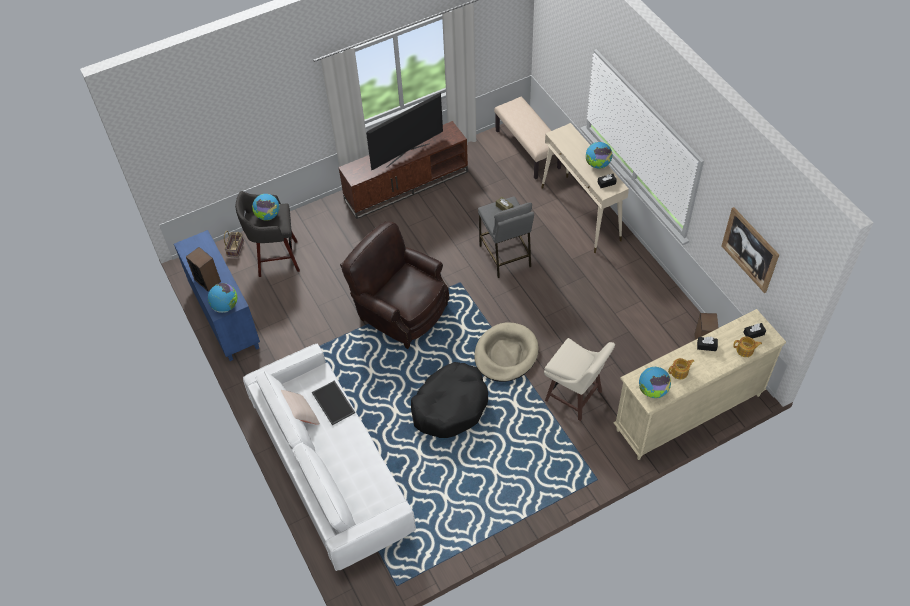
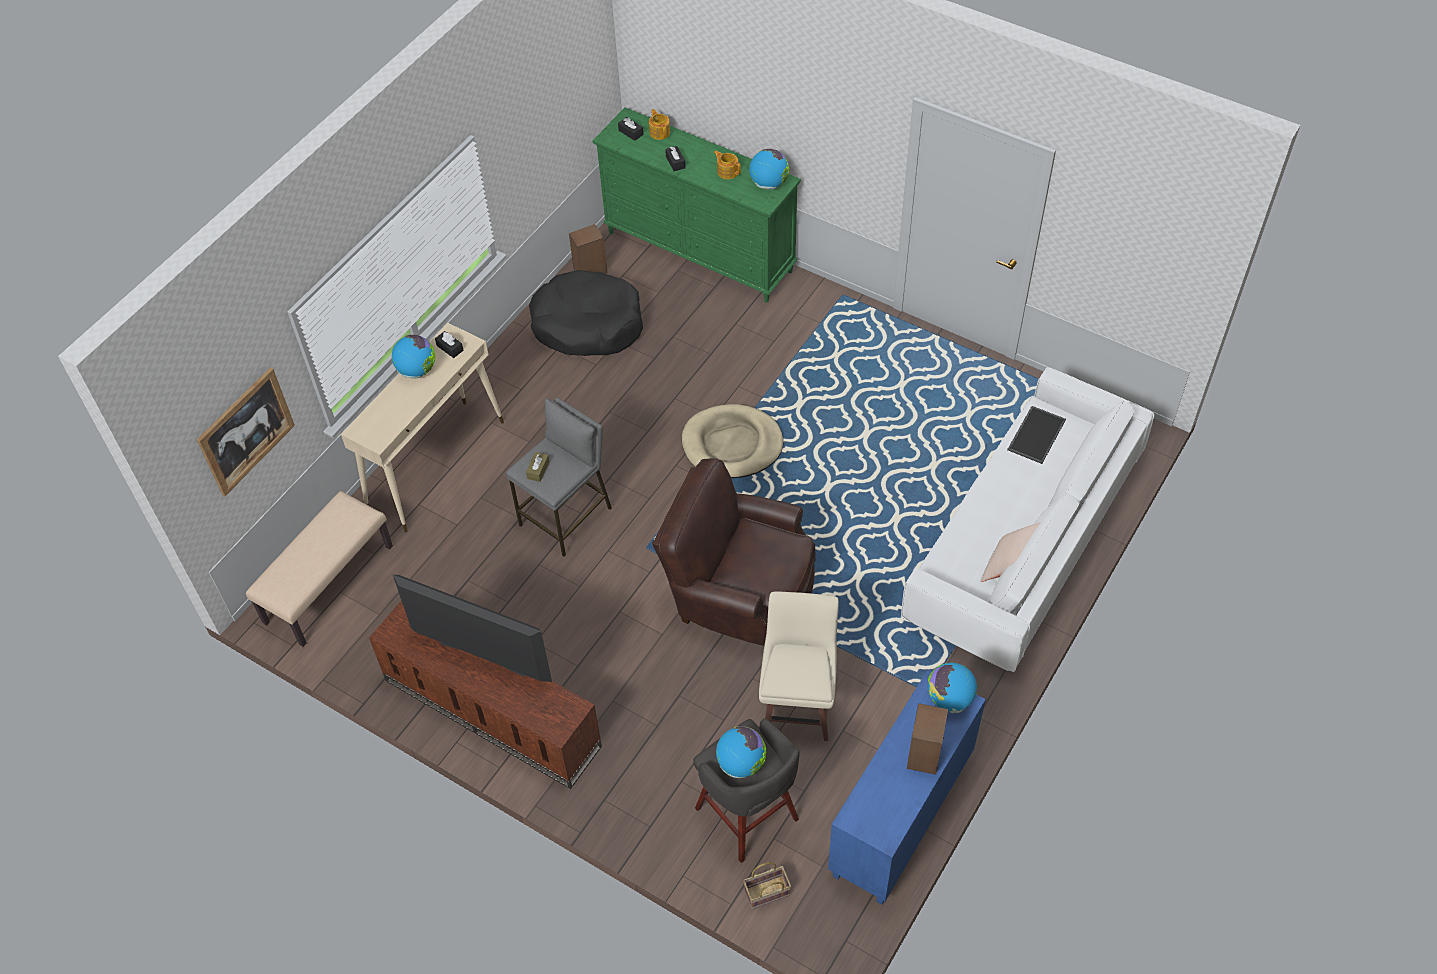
camera: 120 degrees left, 0 degrees up
(334, 403) = (963, 537): tray -> tray (1035, 434)
(400, 310) = (739, 594): brown armchair -> brown armchair turned 105 degrees clockwise
(450, 406) = (847, 466): black dog bed -> black dog bed (588, 324)
(574, 397) = (749, 354): beige stool -> beige stool (798, 706)
(688, 412) = (700, 252): beige dresser -> green dresser
(750, 249) = (553, 111): picture -> picture (246, 431)

